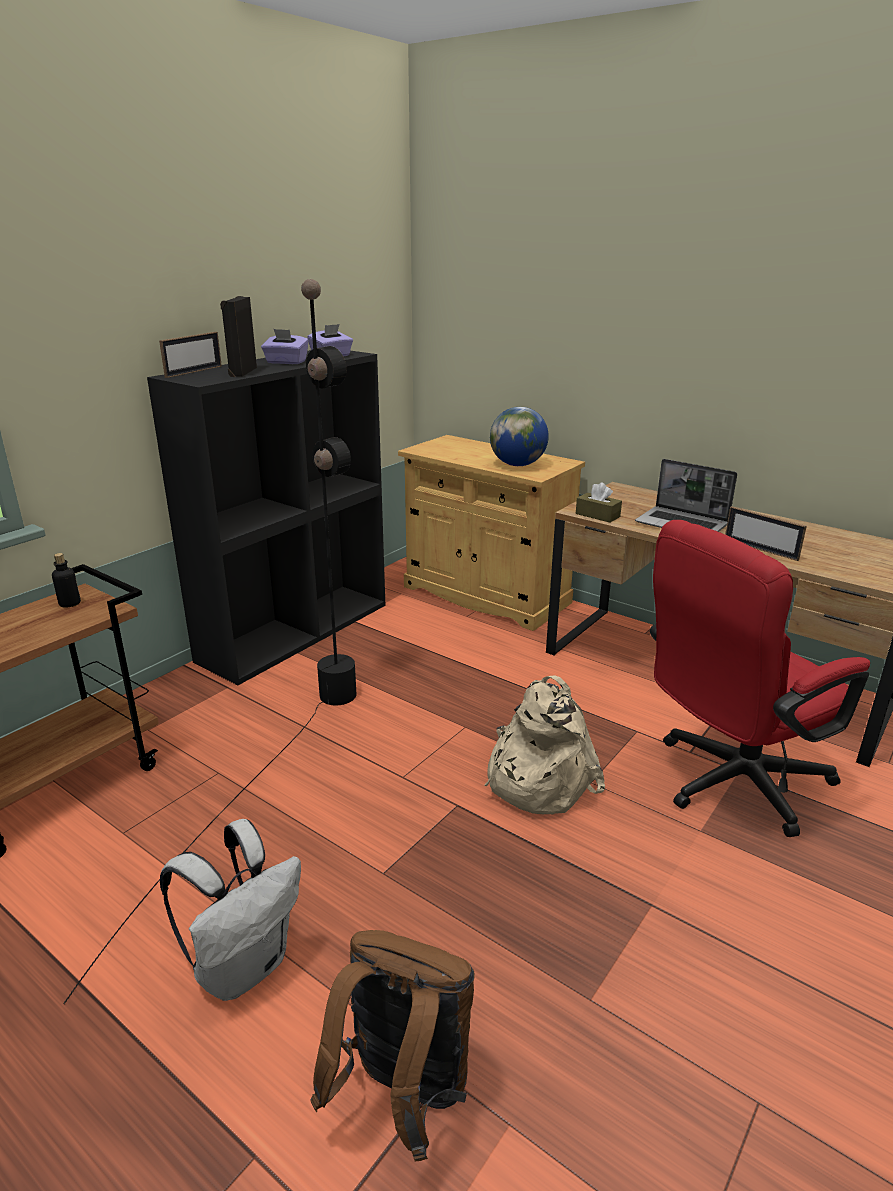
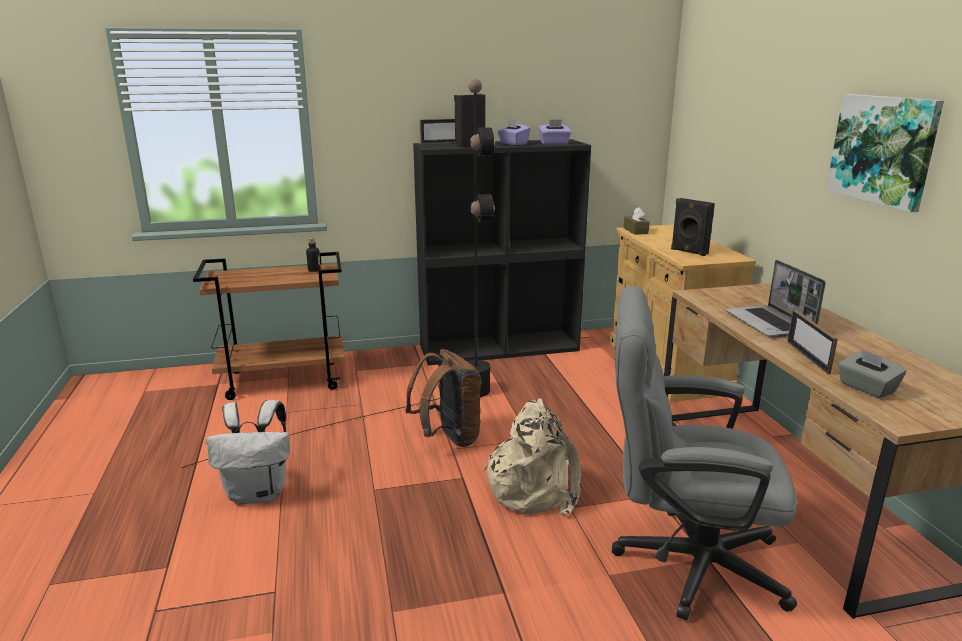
camera: 40 degrees right, 5 degrees down
(402, 1095) = (247, 586): brown backpack -> brown backpack (448, 438)
(517, 465) = (688, 252): globe -> black speaker
(597, 515) = (704, 300): brown tissue box -> brown tissue box (635, 231)
(729, 783) = (683, 561): red office chair -> grey office chair
(744, 336) = (883, 149): none -> picture
(837, 565) = (866, 388): none -> grey tissue box

